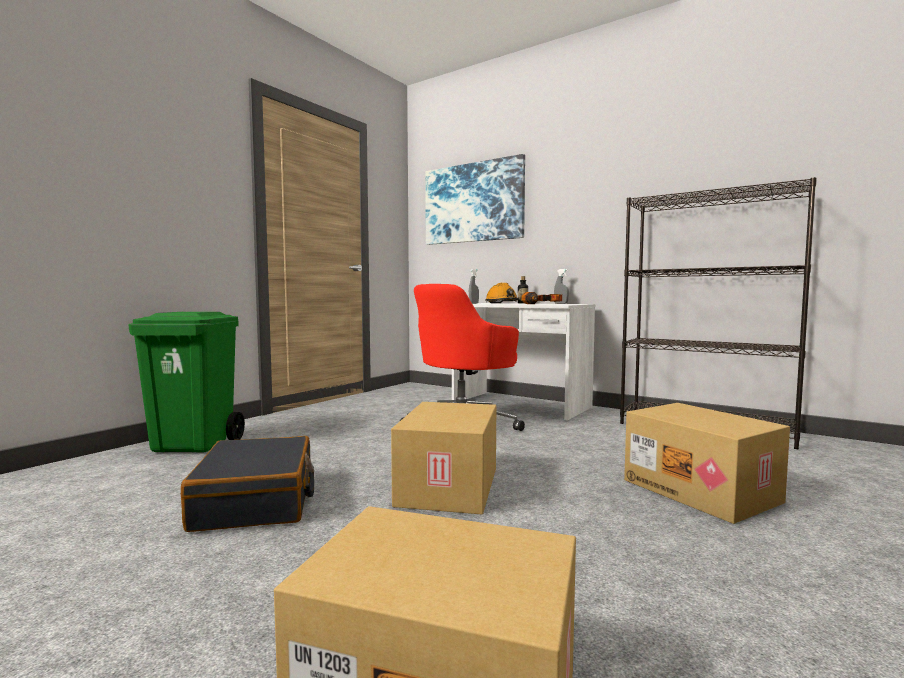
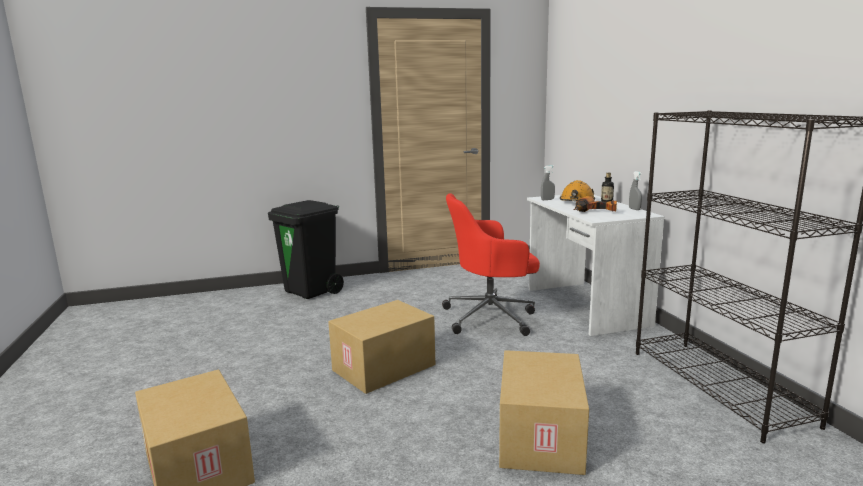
camera: 40 degrees right, 10 degrees up
(195, 445) = (311, 291): green trash can -> black trash can
(257, 500) = (283, 342): black suitcase -> none
(473, 203) = (587, 83): picture -> none

